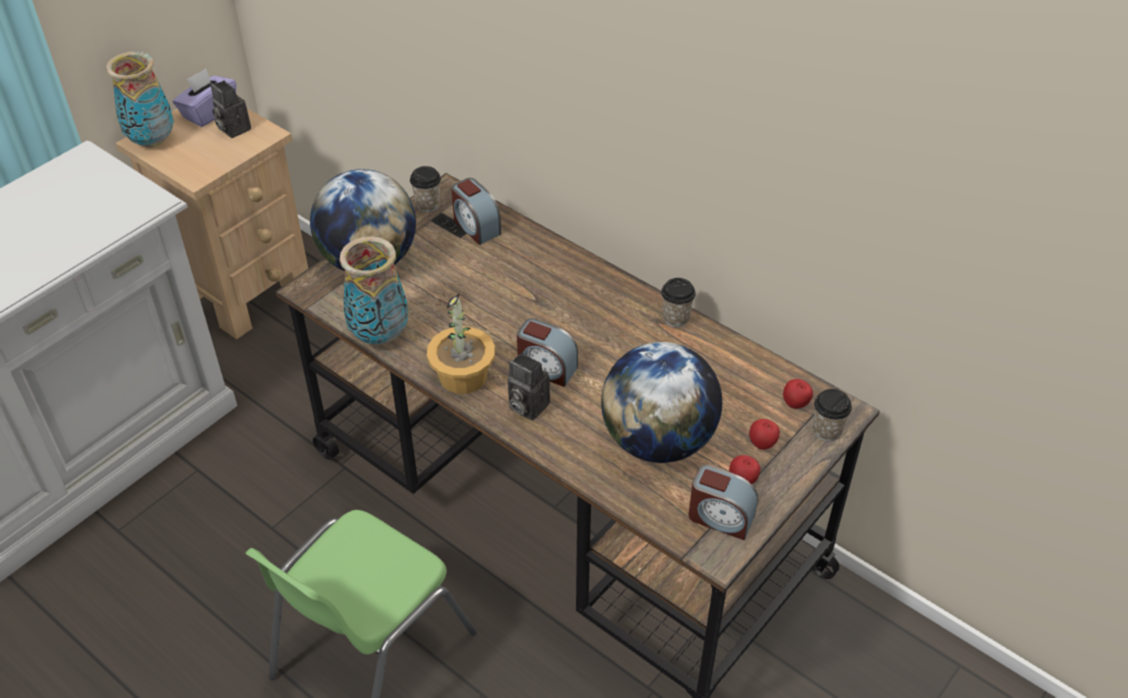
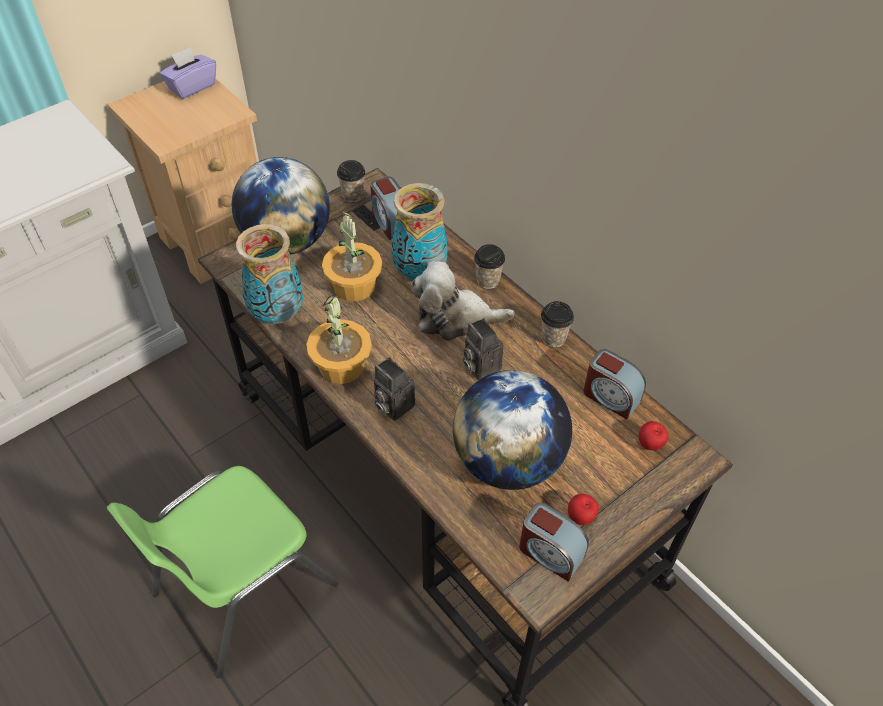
camera: 10 degrees right, 5 degrees up
(151, 141) = (137, 106): vase -> vase (419, 272)
(232, 128) = (207, 103): camera -> camera (479, 366)
(453, 296) = (353, 286): none -> potted plant
(546, 368) = (420, 370): alarm clock -> alarm clock (610, 397)
(570, 313) = (455, 318): none -> plush toy
(762, 444) = (608, 482): apple -> none
(826, 430) = (675, 477): cup -> cup (488, 280)

